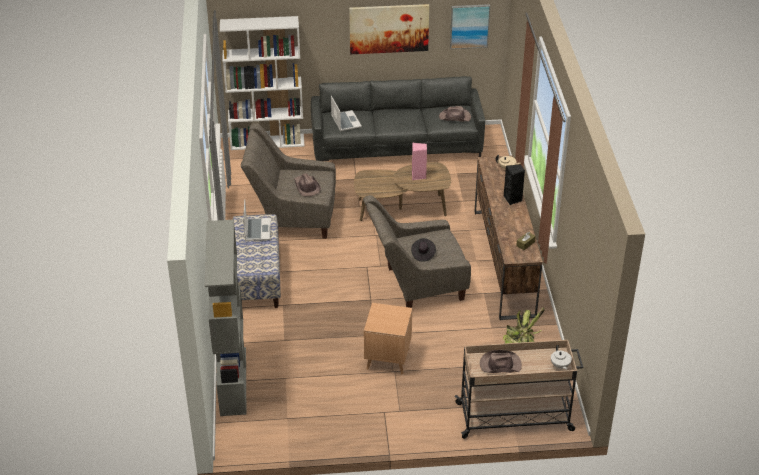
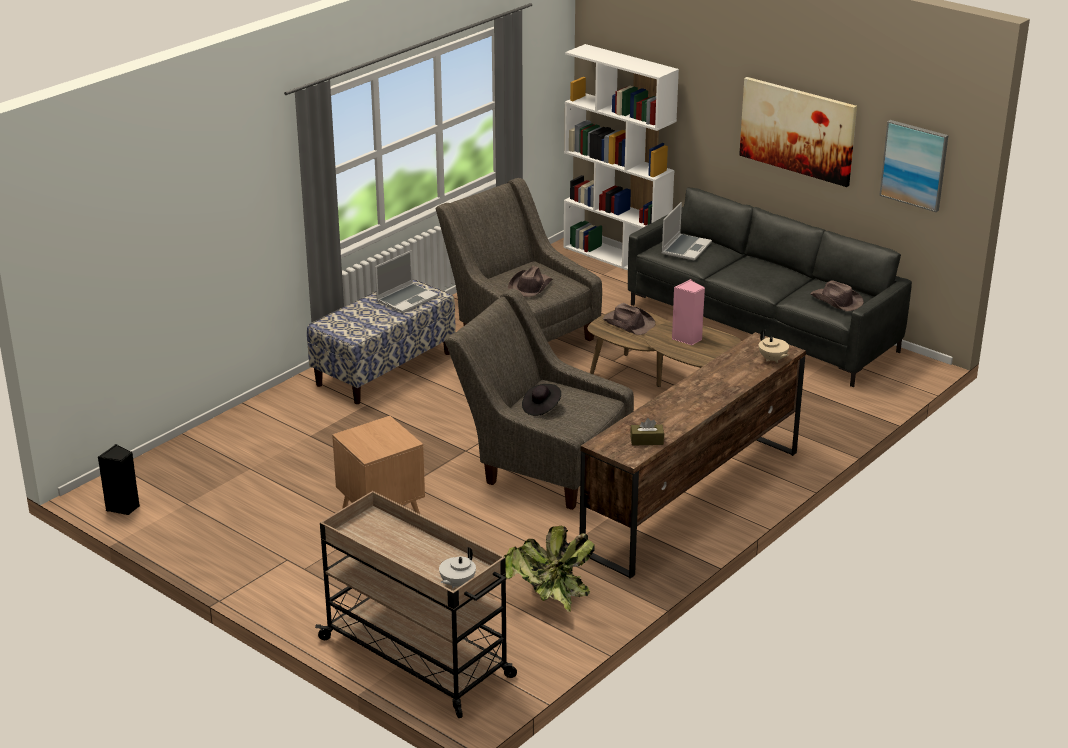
camera: 45 degrees right, 10 degrees down
(232, 380) = (198, 441): grey bookcase -> none
(500, 364) = (390, 539): brown hat -> brown hat (628, 323)
(513, 199) = (719, 391): black speaker -> black speaker (123, 507)

